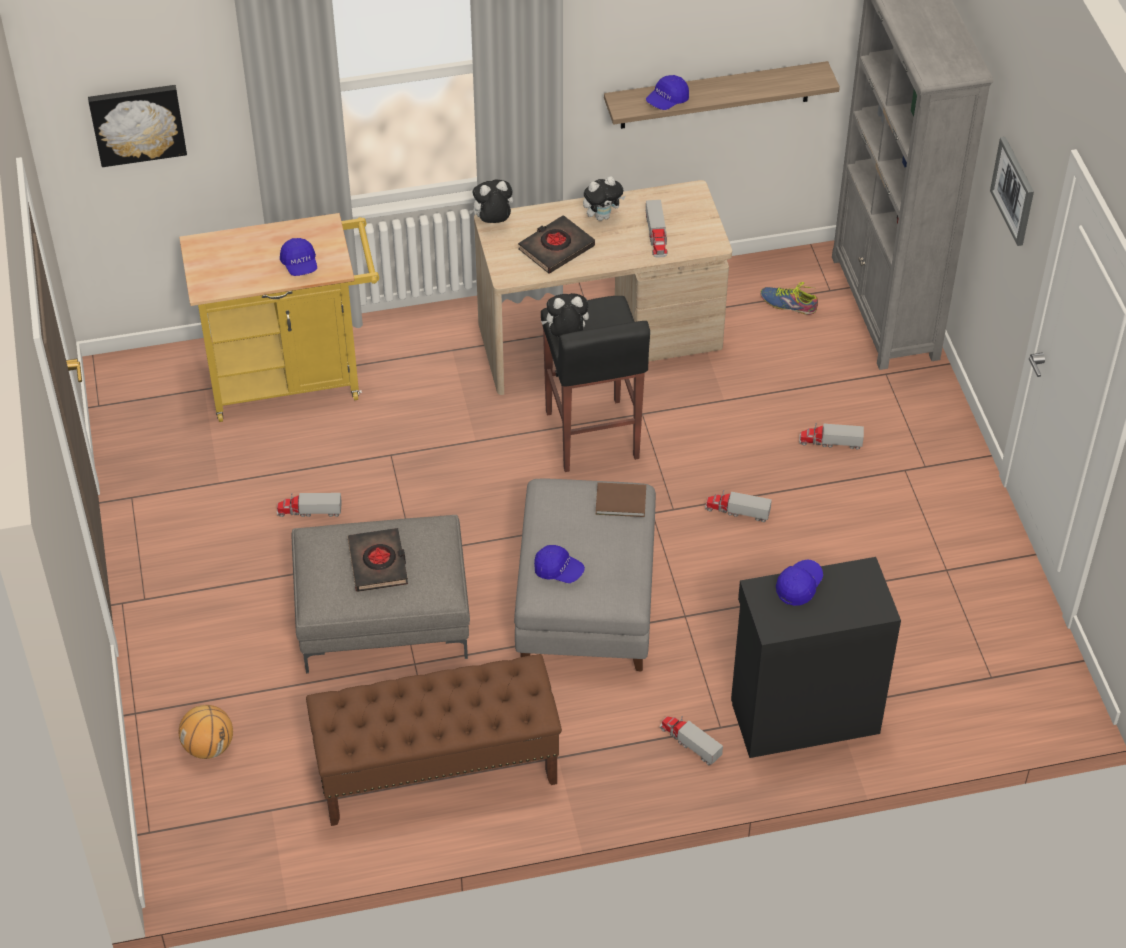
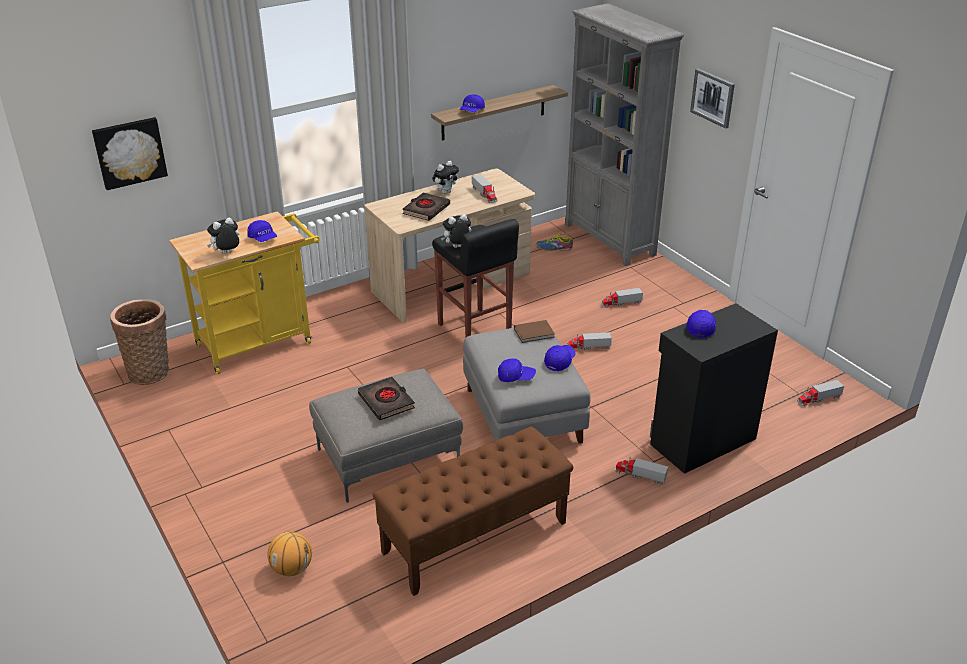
camera: 20 degrees left, 15 degrees down
(137, 393) = (150, 371): none -> basket
(309, 511) = (304, 408): toy truck -> toy truck (818, 399)
(493, 222) = (378, 205): plush toy -> plush toy (227, 253)
(629, 560) = (560, 361): none -> blue cap

